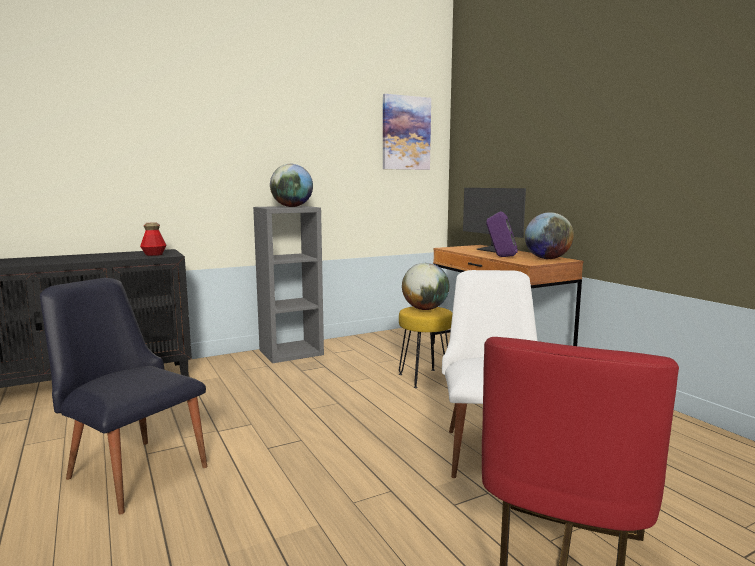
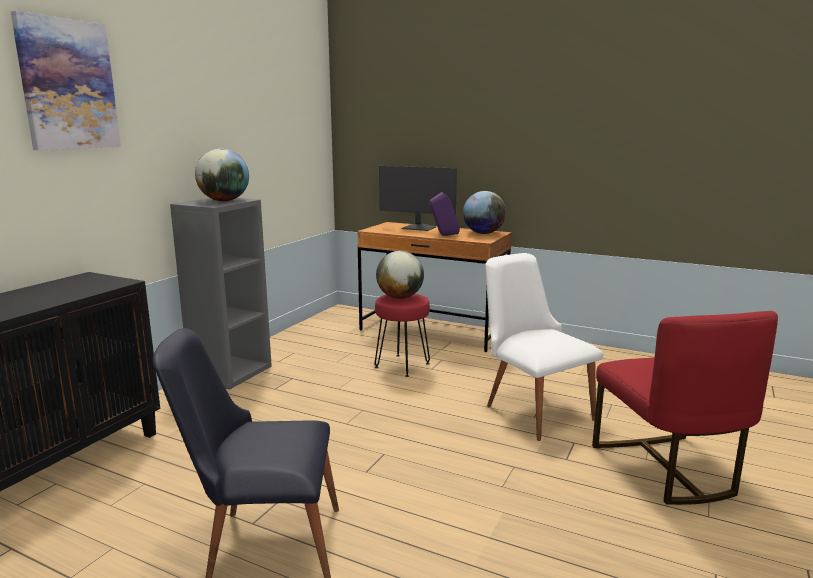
camera: 35 degrees left, 5 degrees up
(154, 254) = (96, 285): bottle -> none
(406, 133) = (298, 104): picture -> picture (68, 85)
(424, 378) = (401, 365): yellow stool -> red stool

